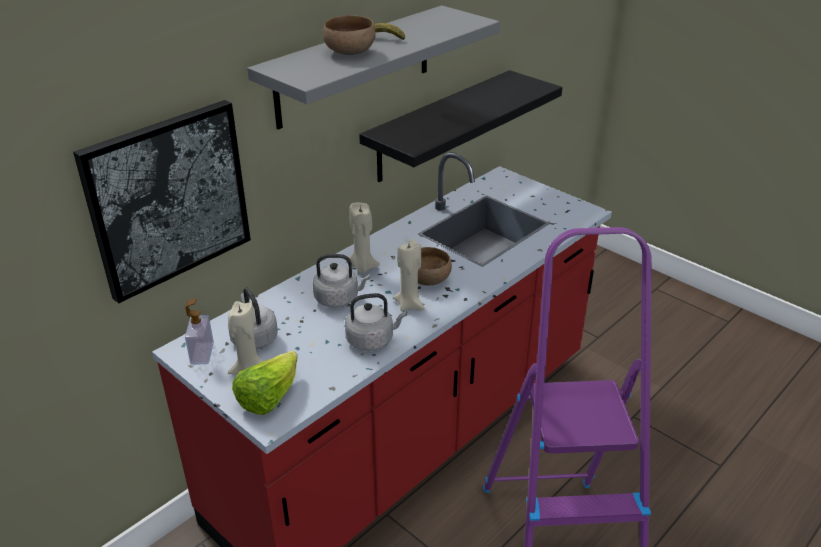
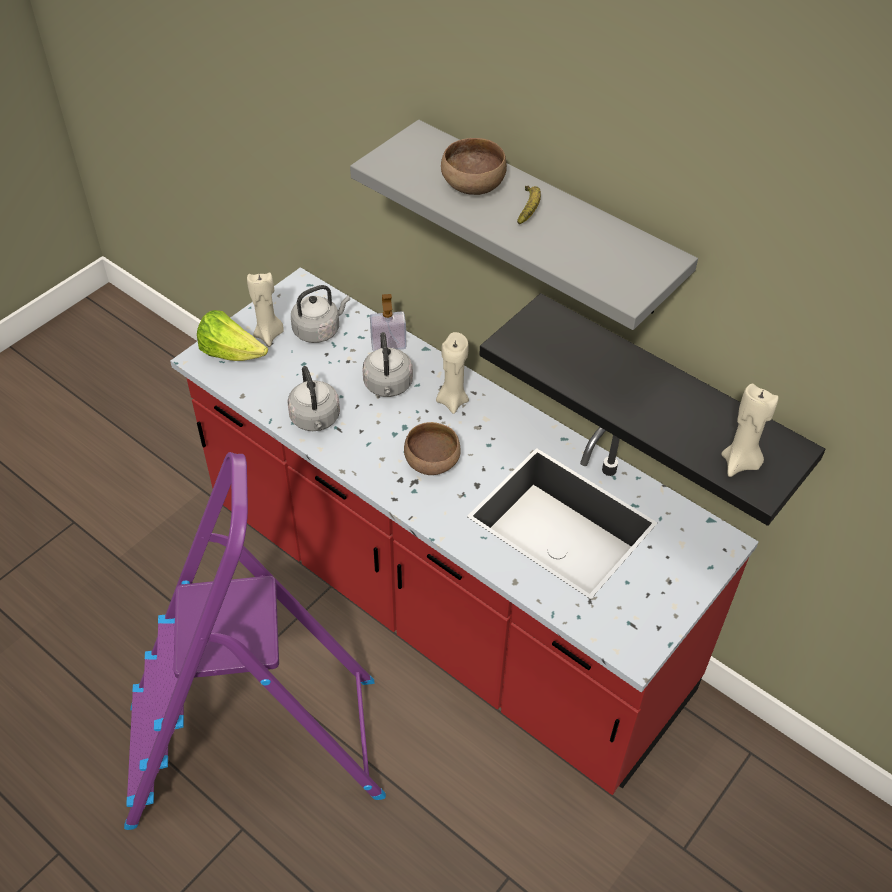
camera: 85 degrees right, 15 degrees up
(168, 199) = (335, 167): picture -> none
(202, 353) = (296, 299): soap dispenser -> soap dispenser (388, 344)
(409, 305) = (380, 447): beige candle -> beige candle (740, 463)

